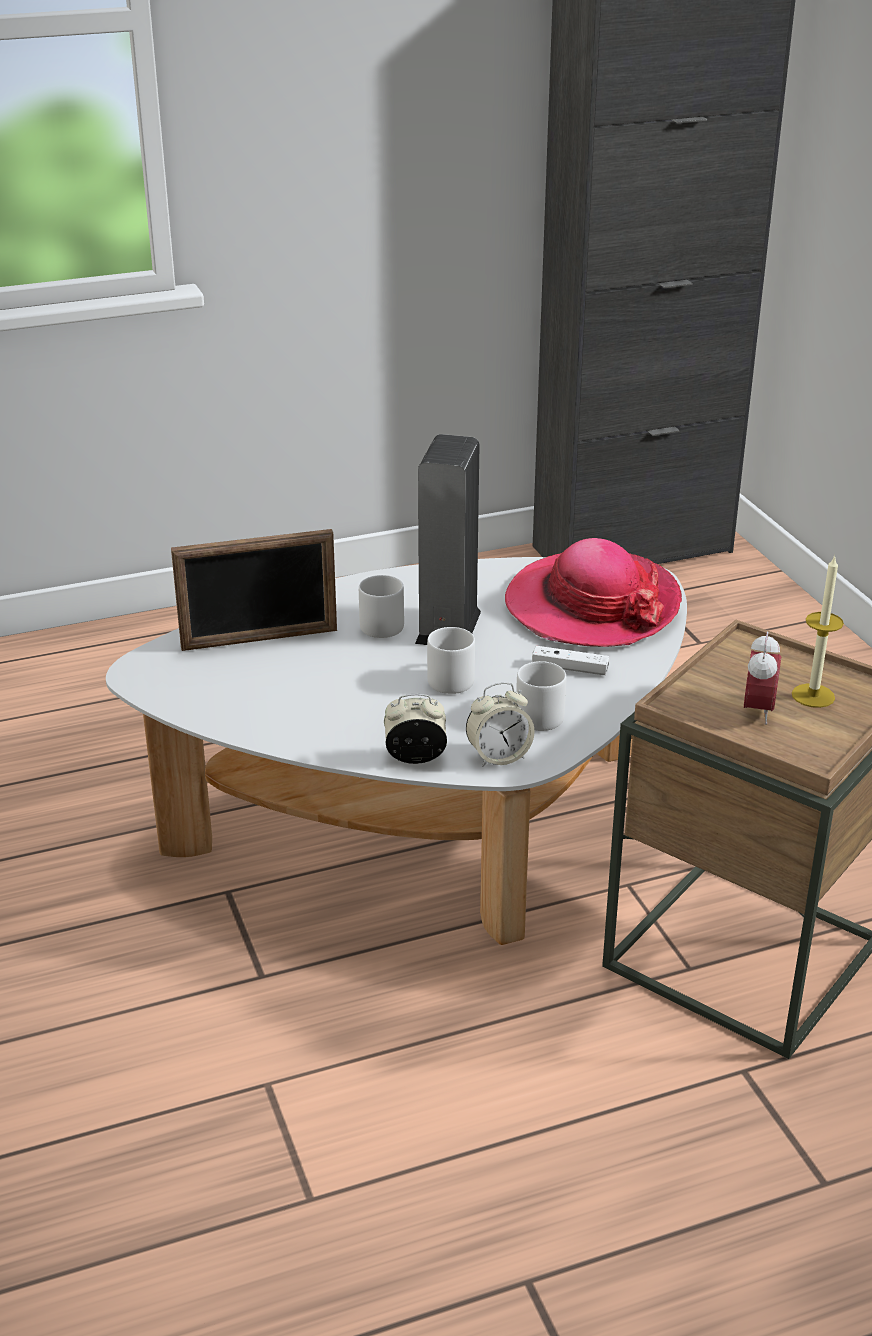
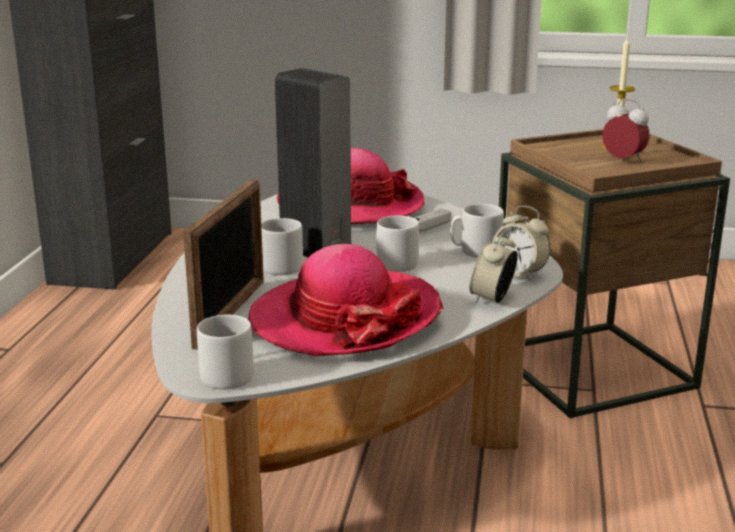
camera: 60 degrees left, 10 degrees down
(149, 678) = (227, 374): none -> grey mug
(298, 694) = (344, 318): none -> hat
(498, 757) = (519, 274): alarm clock -> alarm clock turned 120 degrees clockwise

